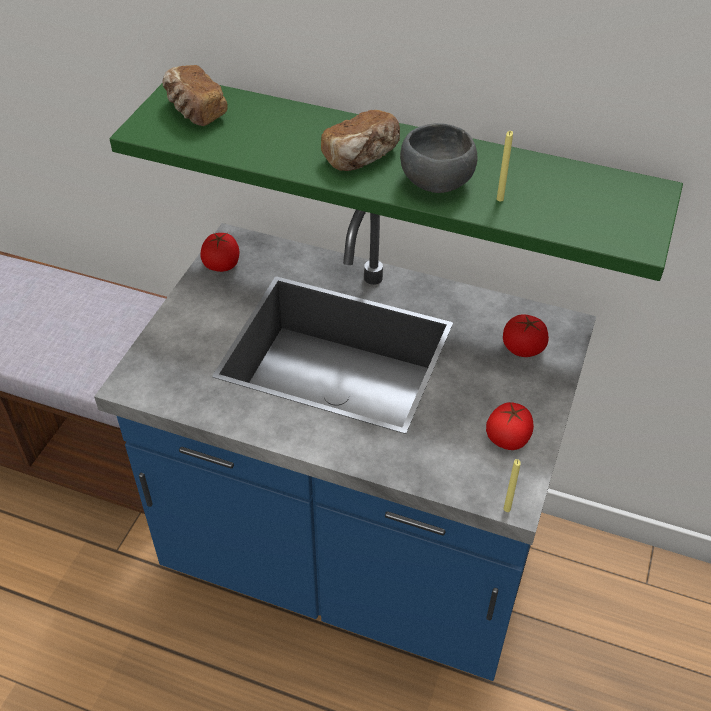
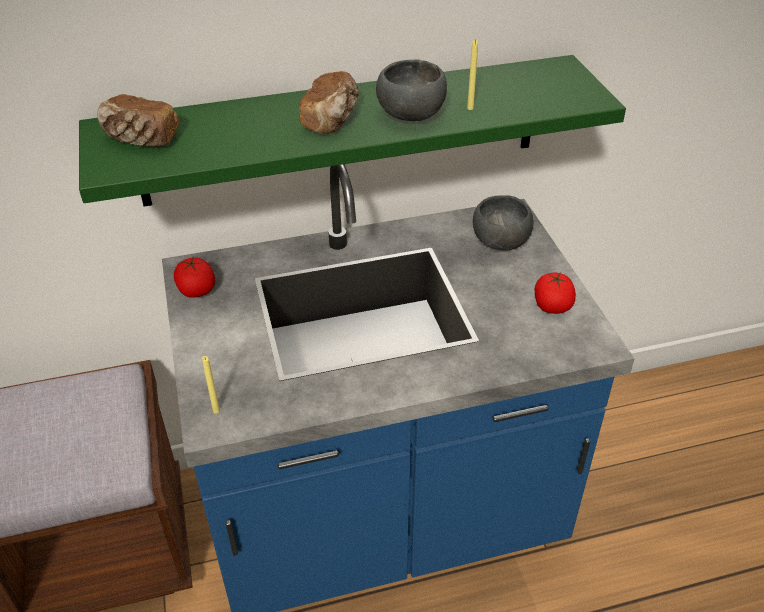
camera: 35 degrees left, 5 degrees down
(507, 509) = (601, 353): yellow candle -> yellow candle (216, 411)
(523, 348) = (499, 241): tomato -> grey bowl

